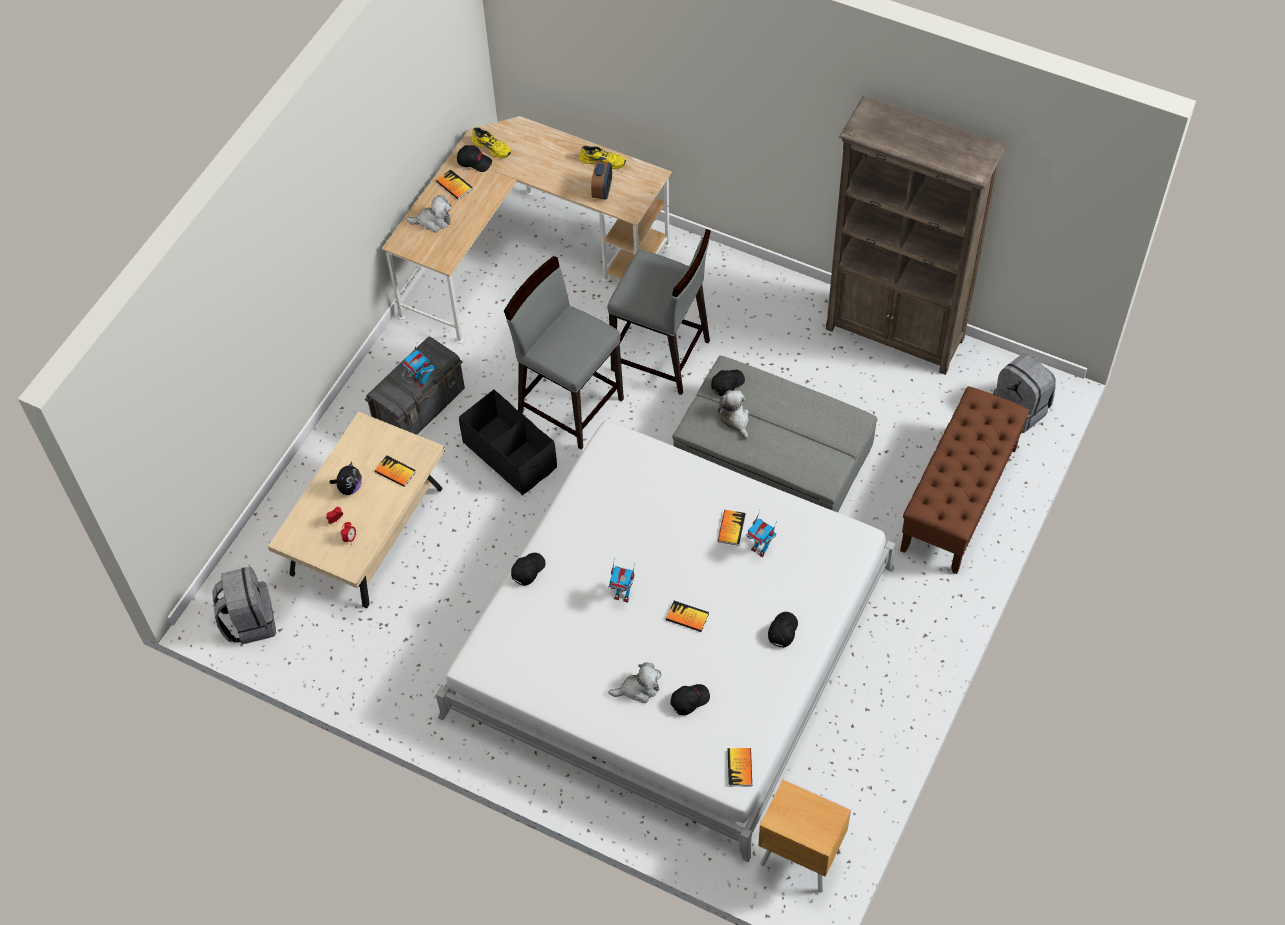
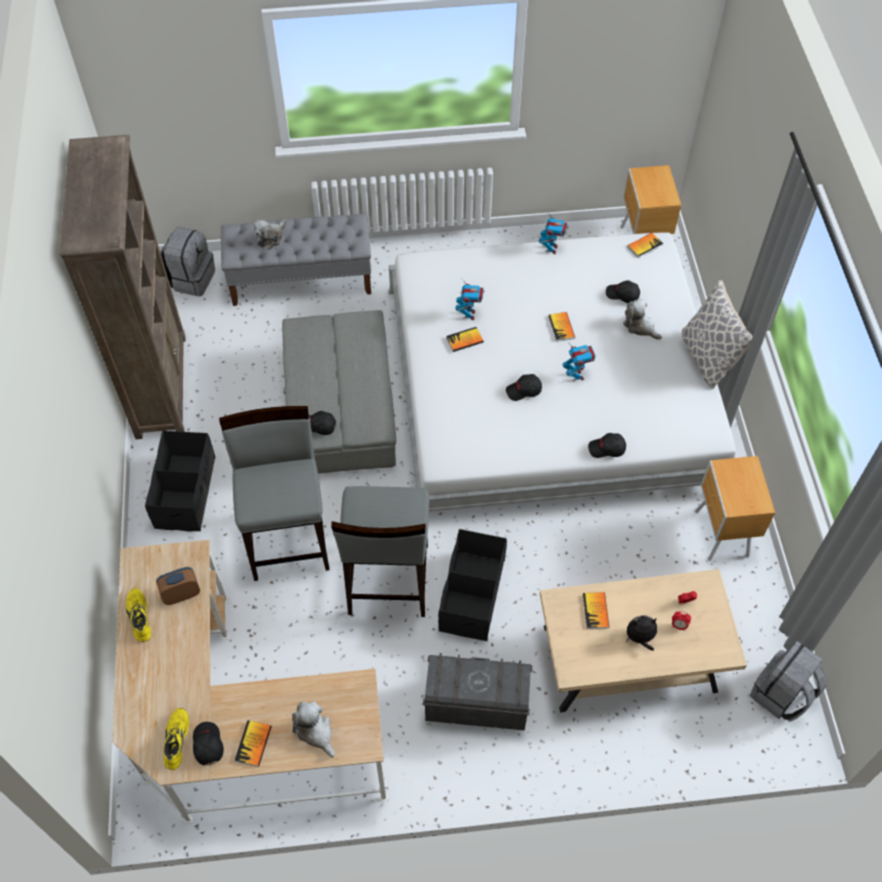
camera: 125 degrees left, 0 degrees up
(412, 679) = (721, 535): none -> brown nightstand
(421, 381) = (480, 667): toy robot -> toy robot (551, 249)
(559, 724) = (707, 357): none -> pillow
(735, 419) = (351, 402): plush toy -> plush toy (271, 237)
(761, 307) = (186, 492): none -> black storage box
(782, 631) = (525, 270): black cap -> black cap (524, 391)
(959, 499) = (301, 280): brown bench -> grey bench

